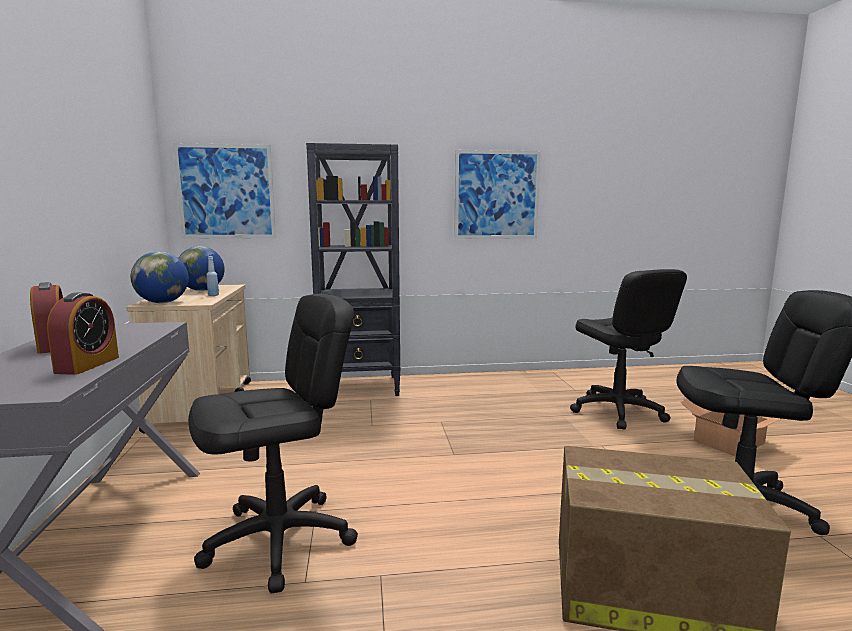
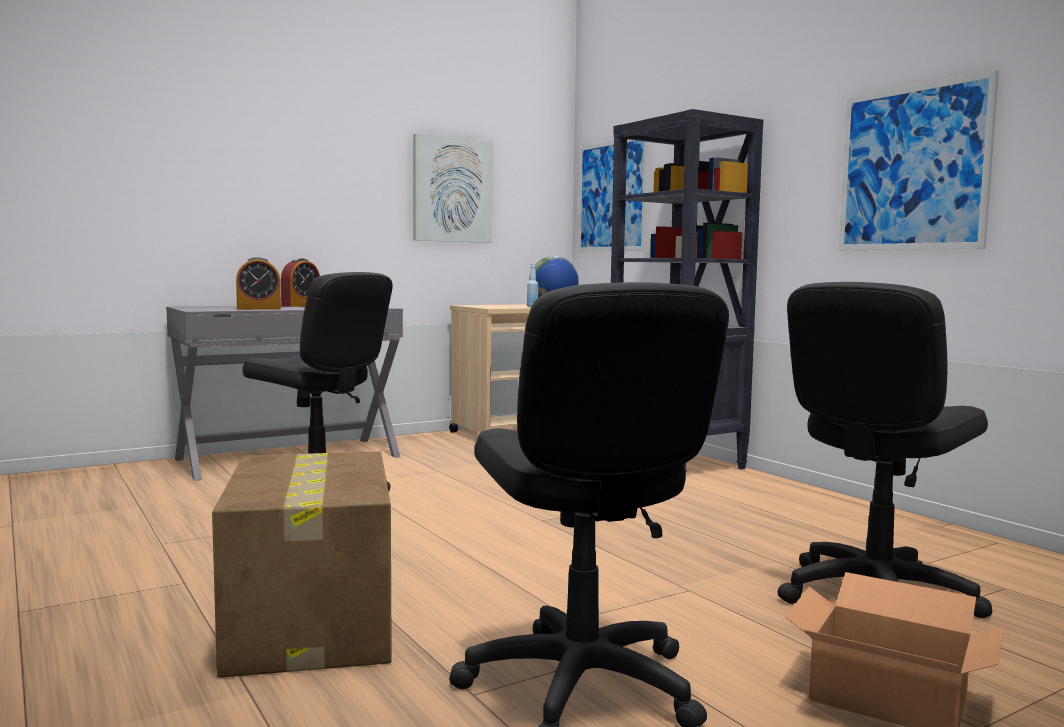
camera: 65 degrees right, 5 degrees down
(104, 182) = (452, 190): none -> picture
(162, 302) = (477, 305): globe -> none

